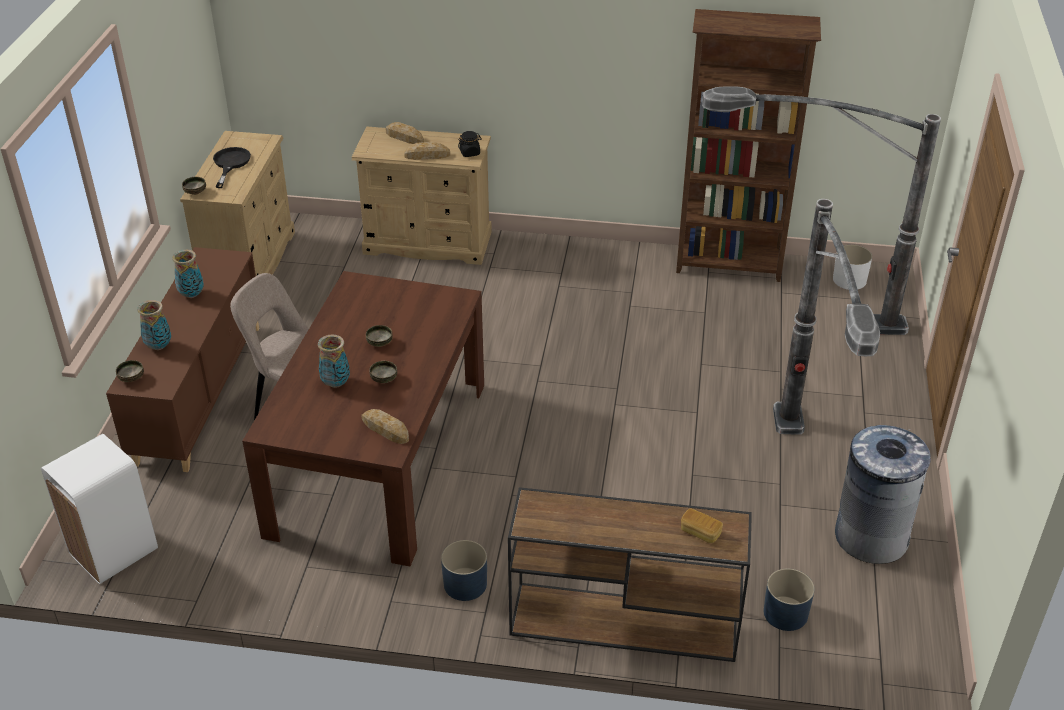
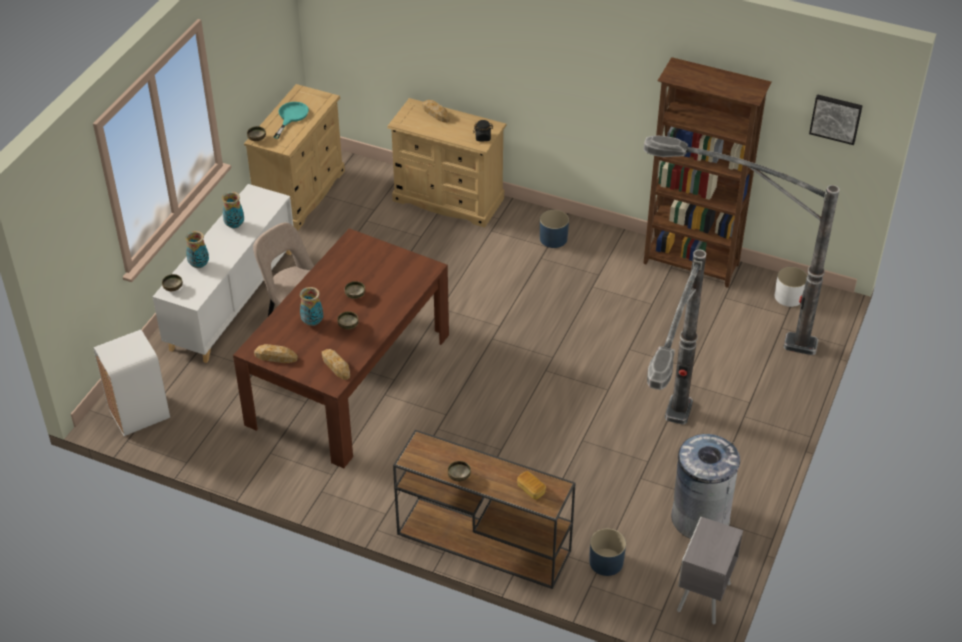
camera: 15 degrees right, 5 degrees up
(200, 392) = (232, 299): brown cabinet -> white cabinet
(230, 164) = (291, 117): black frying pan -> turquoise frying pan
(427, 155) = (448, 134): bread -> bread (275, 357)
(465, 584) = (378, 490): blue planter -> blue planter (553, 239)
(600, 535) = (459, 477): none -> bowl
(896, 50) = (836, 118): none -> picture
(921, 633) = (702, 598): none -> grey nightstand

